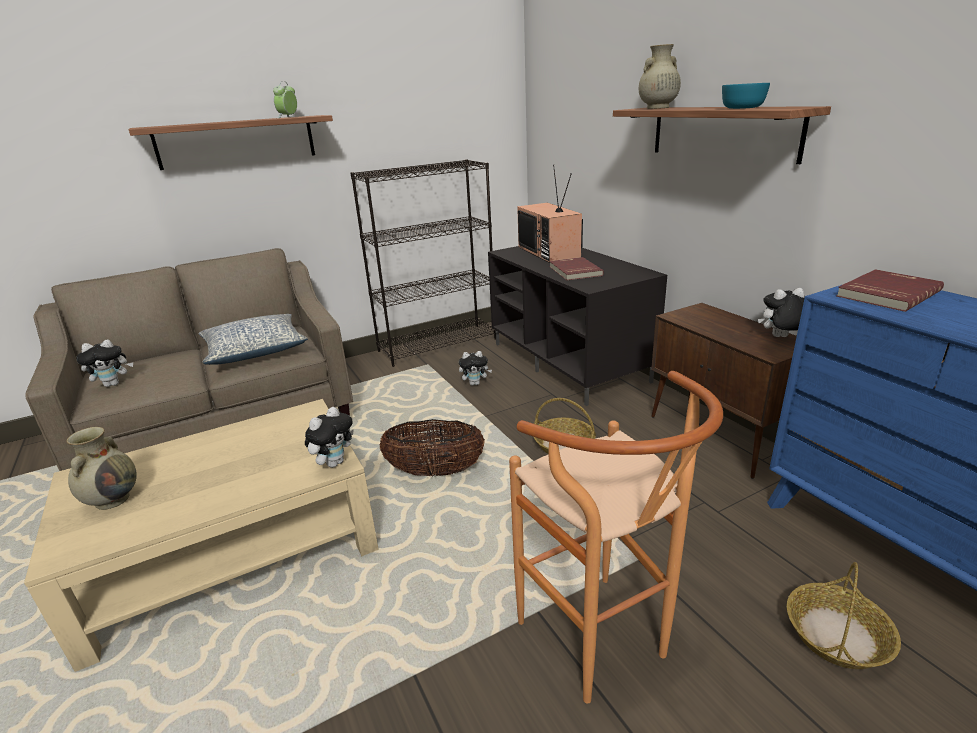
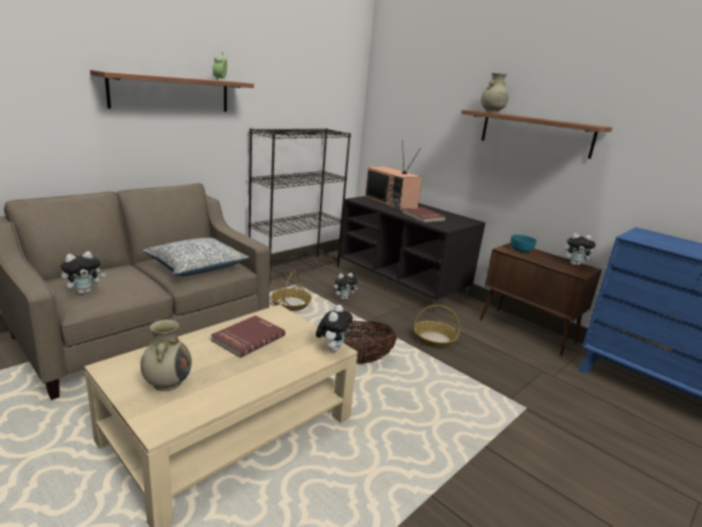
camera: 20 degrees left, 5 degrees down
(601, 647) = (536, 462): brown stool -> none
(743, 108) = (559, 121): turquoise bowl -> turquoise bowl (521, 249)
(779, 337) = (575, 264): plush toy -> plush toy turned 150 degrees counterclockwise
(836, 634) = (653, 439): basket -> basket (291, 304)
(886, 293) = (653, 237): red book -> red book (247, 338)

